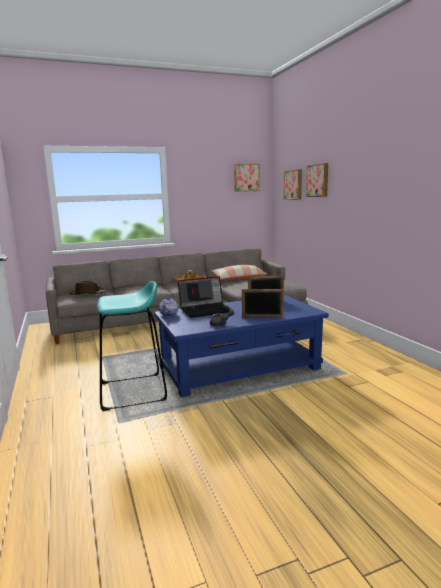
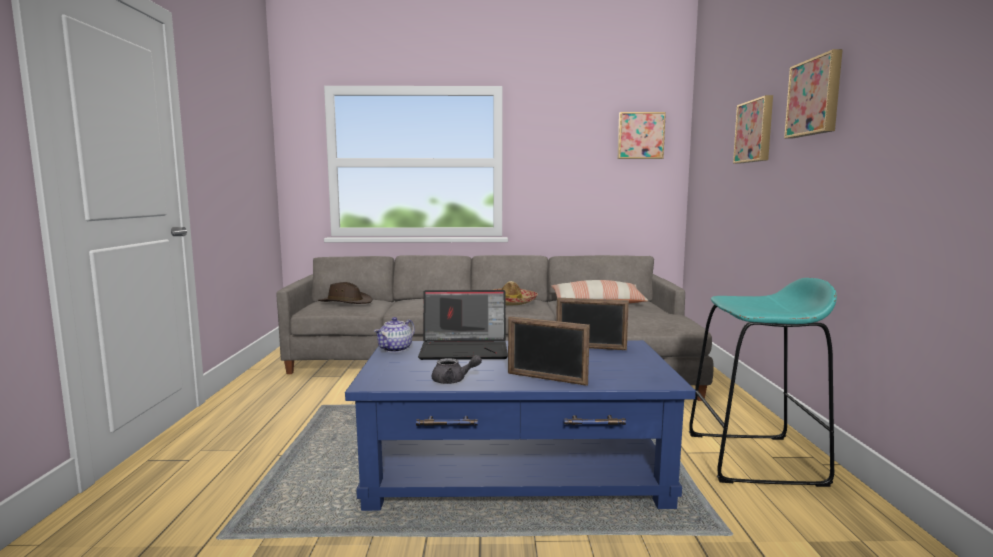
camera: 20 degrees right, 5 degrees down
(132, 391) = (301, 479): turquoise stool -> turquoise stool (754, 459)
(293, 184) = (718, 144): picture -> picture (815, 97)

